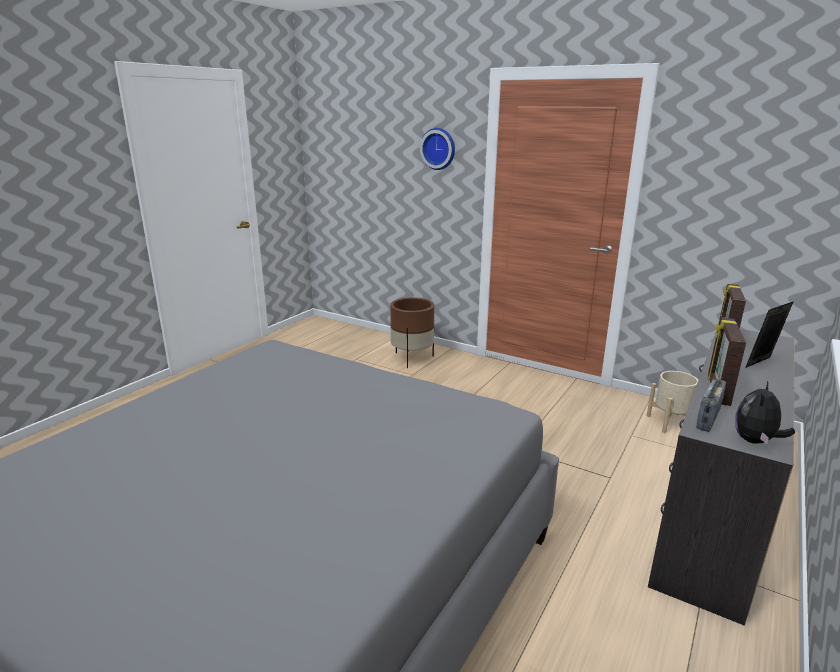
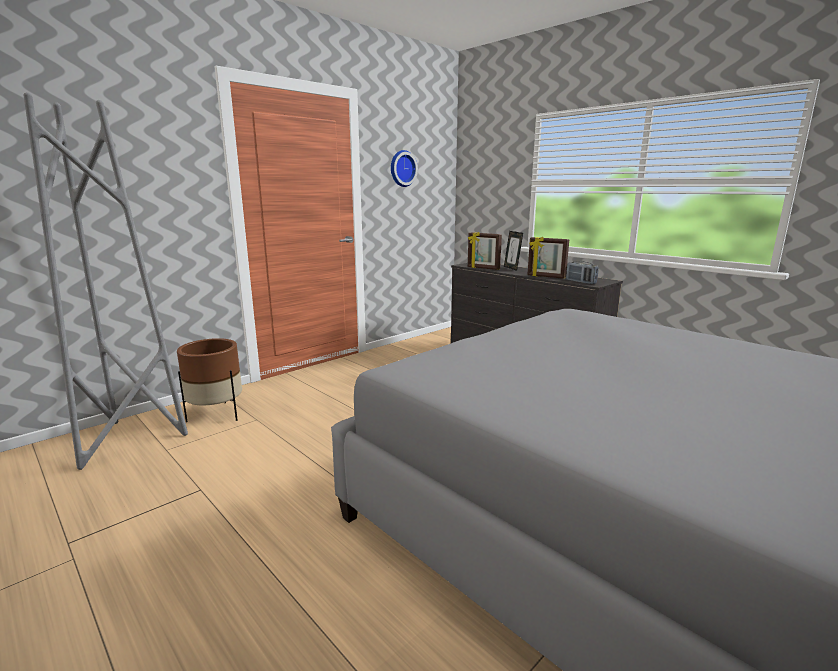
camera: 75 degrees left, 5 degrees down
(363, 345) = (129, 441): none -> grey clothes rack
(439, 148) = (161, 155): wall clock -> wall clock (402, 168)
(670, 422) = (426, 347): beige planter -> none
(755, 441) = (602, 280): plush toy -> none

